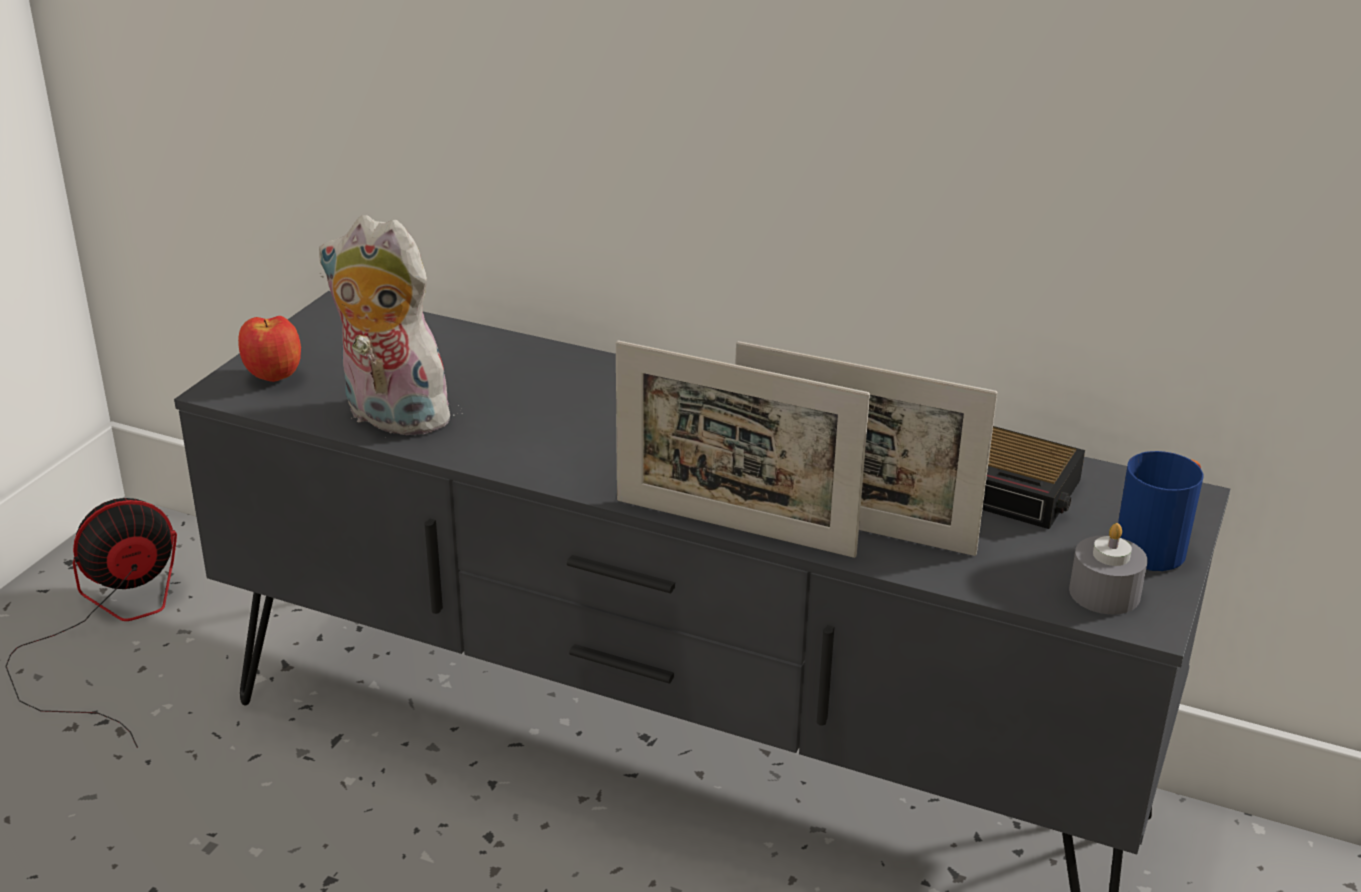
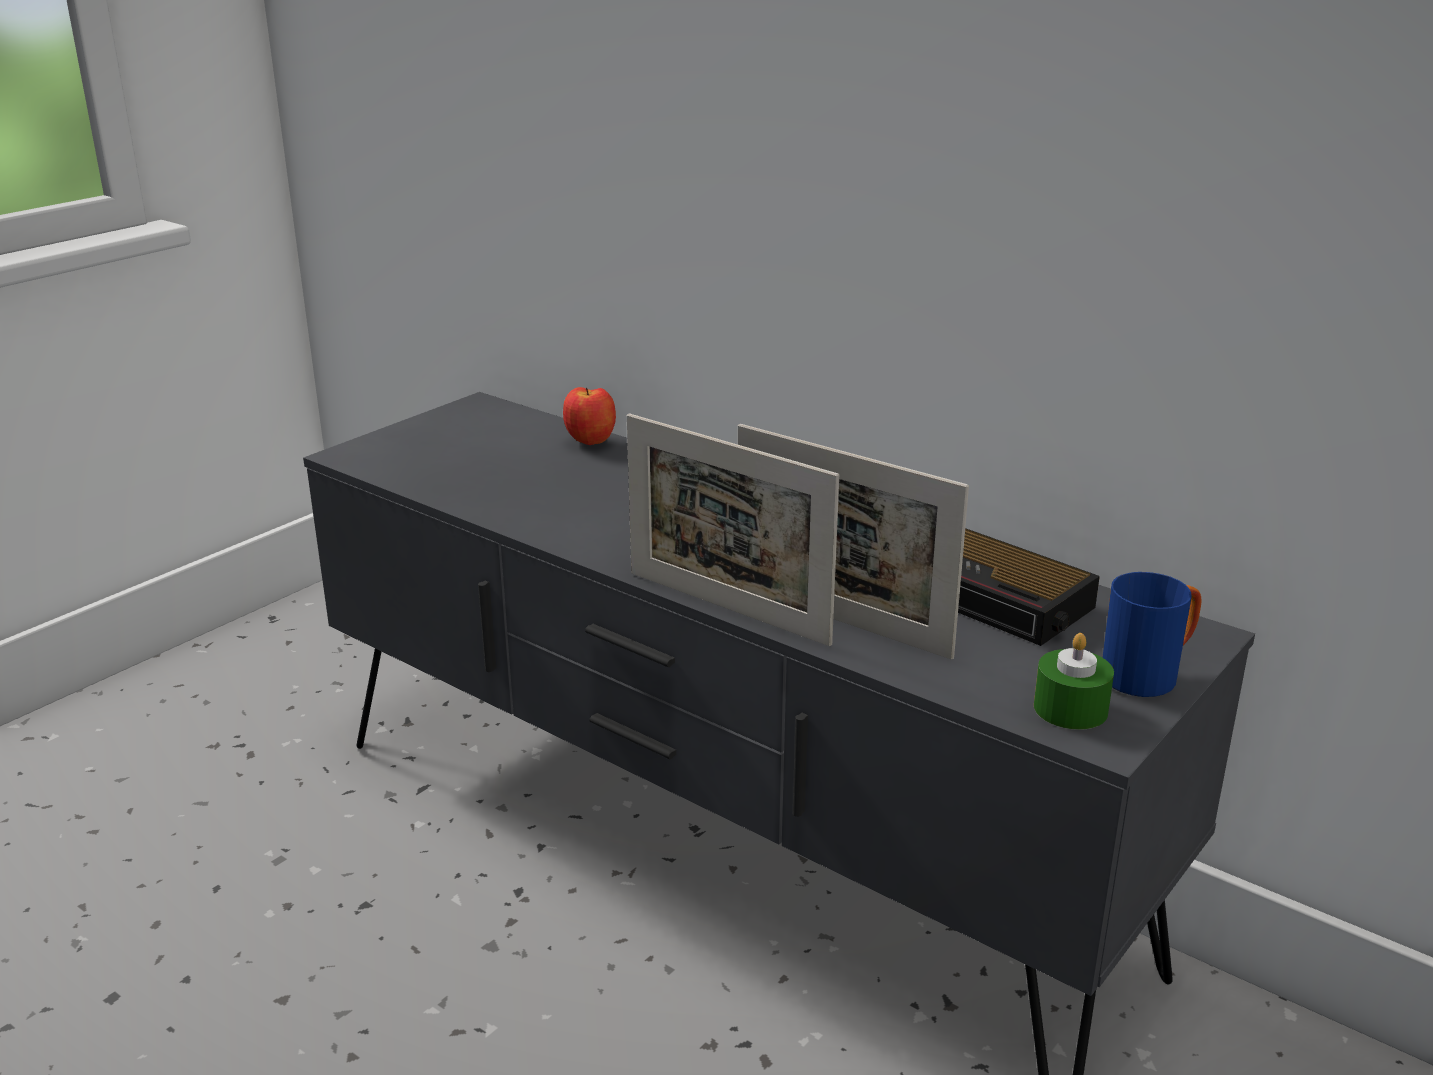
camera: 15 degrees right, 5 degrees down
(109, 629) = (279, 673): fan -> none
(275, 377) = (394, 450): apple -> apple (591, 442)
(389, 417) = (470, 488): plush toy -> none
(1104, 593) = (1070, 709): grey candle -> green candle

